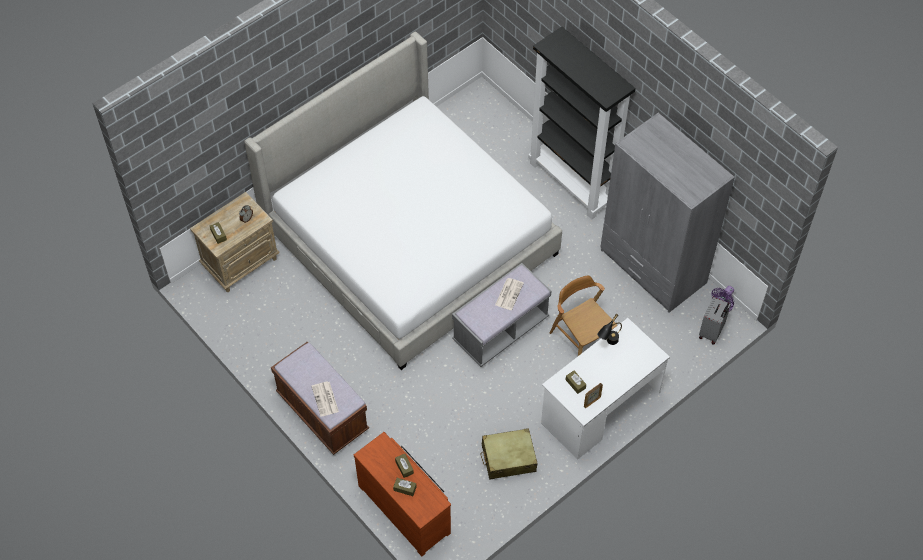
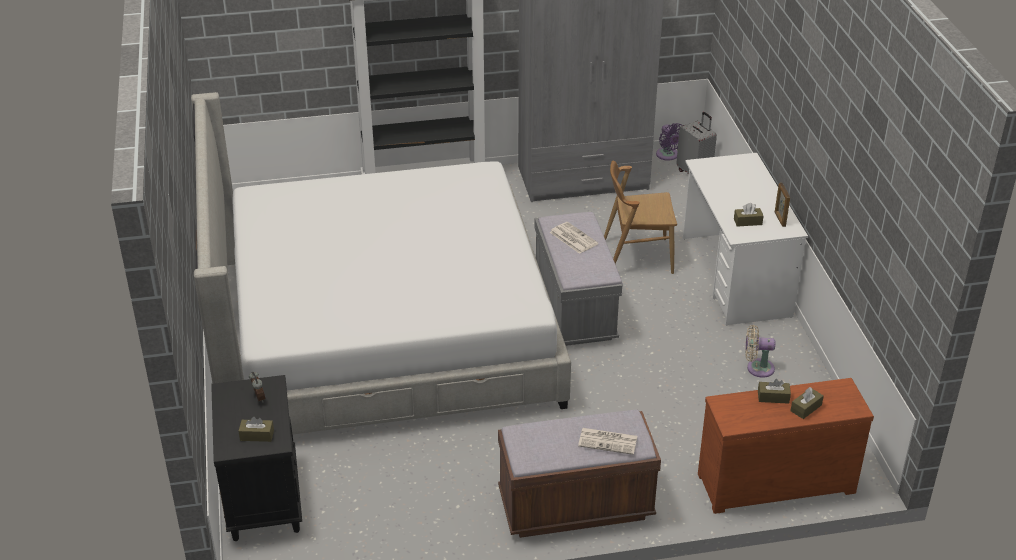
camera: 60 degrees left, 20 degrees down
(241, 262) = (263, 498): beige nightstand -> black nightstand
(508, 458) = (757, 368): beige suitcase -> beige fan
(608, 343) = (710, 182): black table lamp -> none

